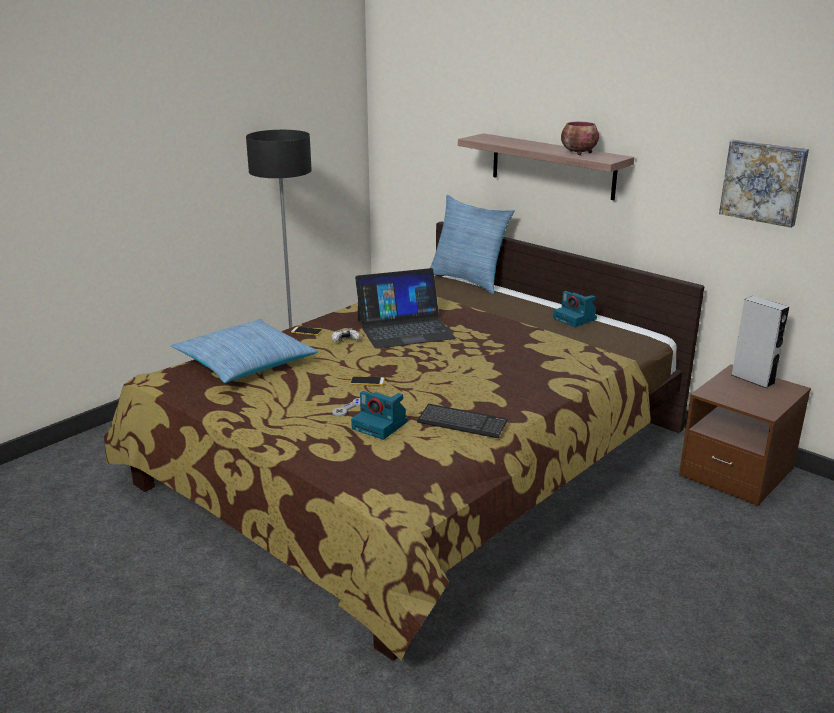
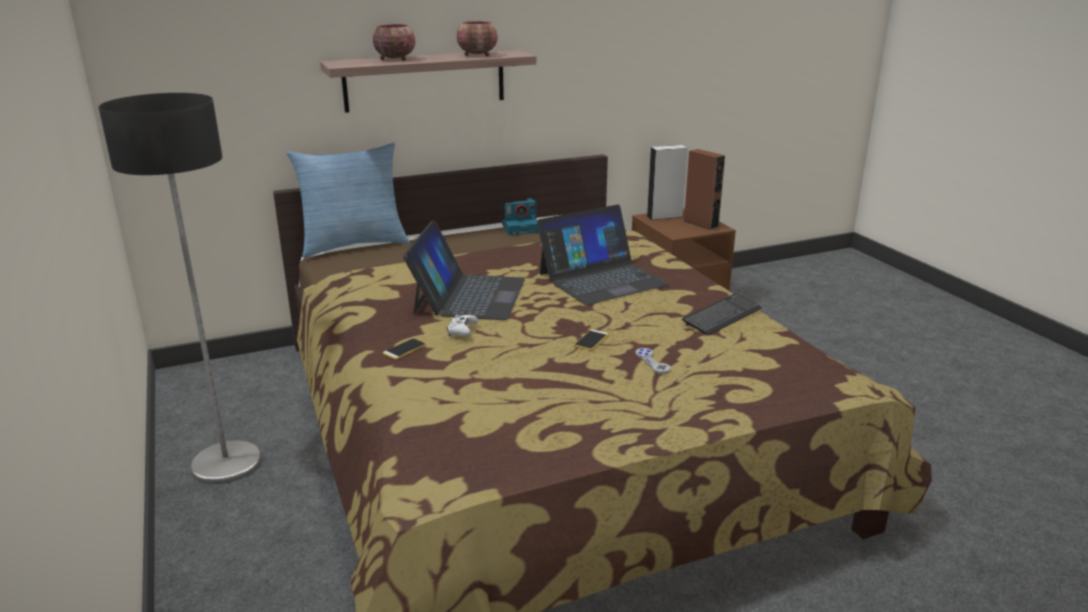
camera: 65 degrees left, 0 degrees up
(245, 363) = (460, 406): pillow -> none
(381, 425) = (705, 353): camera -> none
(487, 364) = (602, 279): none -> laptop
(520, 142) = (395, 59): none -> bowl
(761, 400) = (701, 224): none -> brown speaker
(764, 182) = (637, 47): picture -> none

